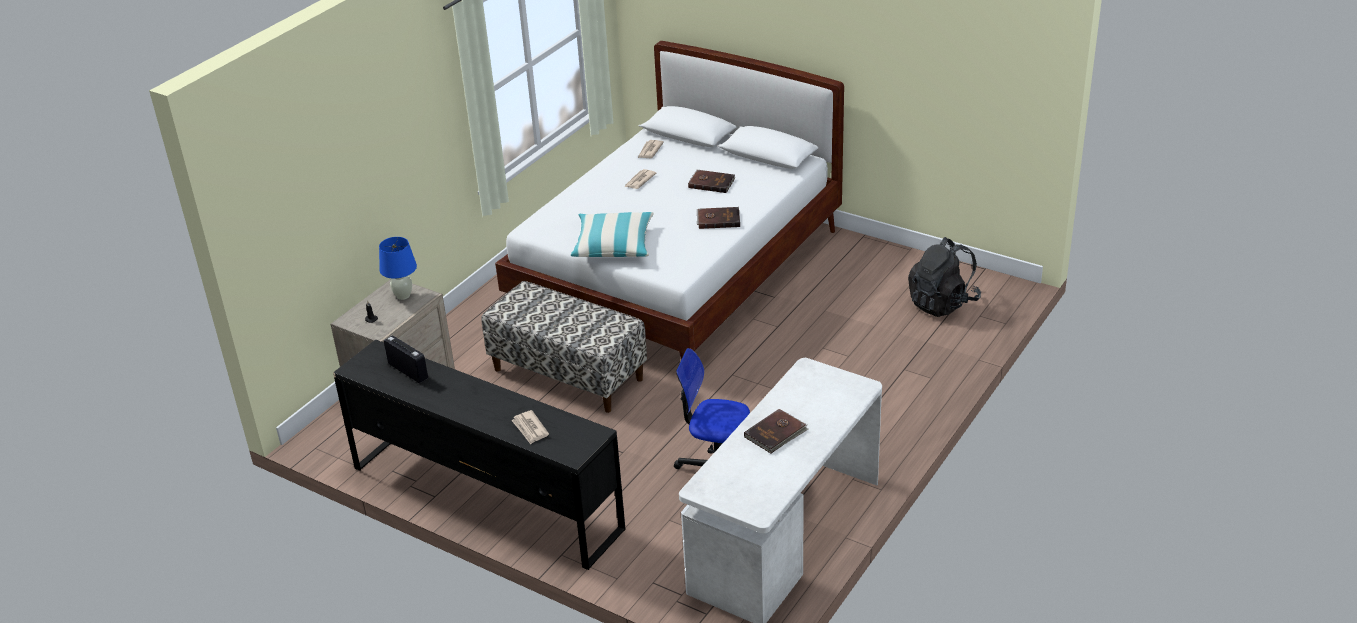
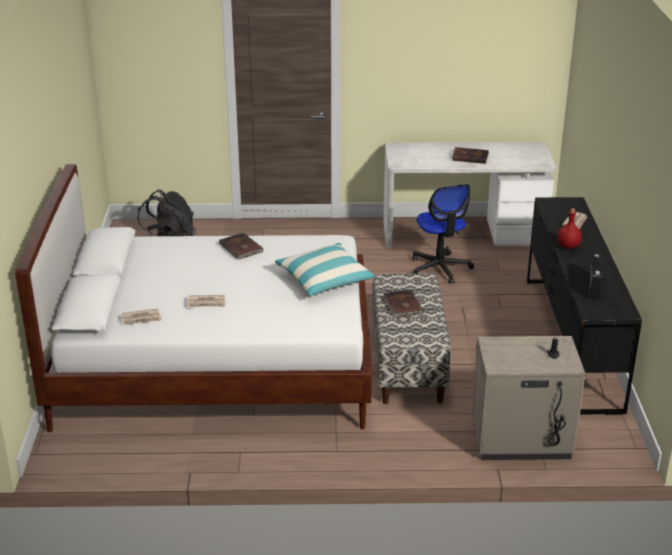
camera: 125 degrees left, 5 degrees down
(403, 295) = (504, 354): blue table lamp -> none
(491, 396) = (568, 246): none -> red bottle
(711, 183) = (180, 269): brown book -> brown book (402, 306)

